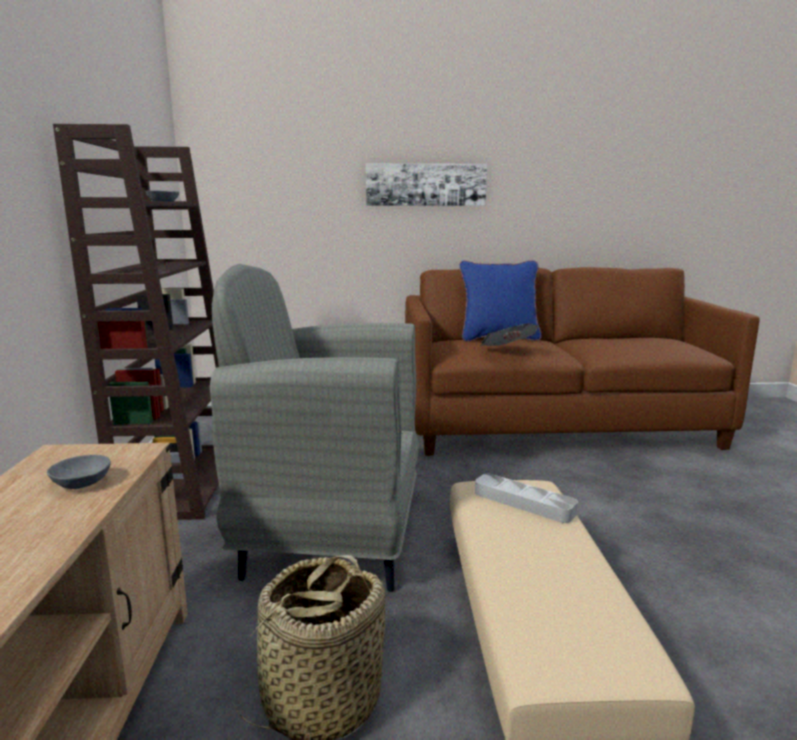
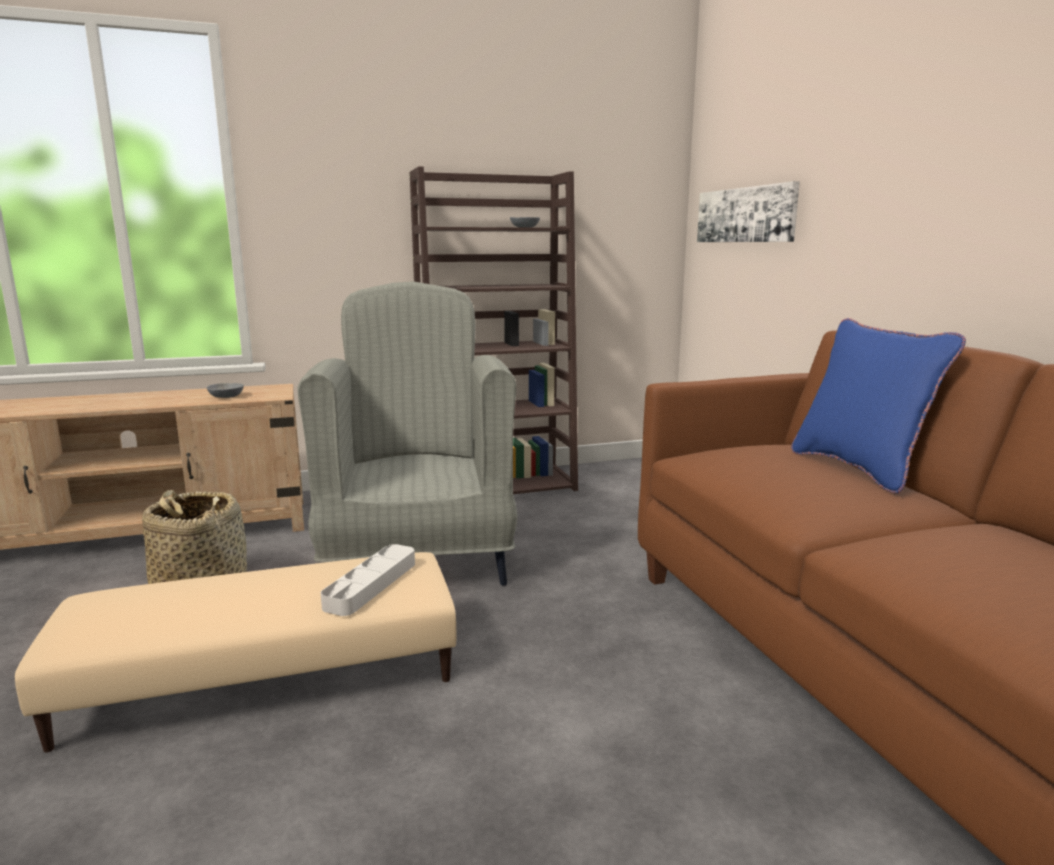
camera: 75 degrees right, 0 degrees up
(425, 185) = (904, 185): picture -> picture (745, 215)
(508, 351) = (749, 474): newspaper -> none

